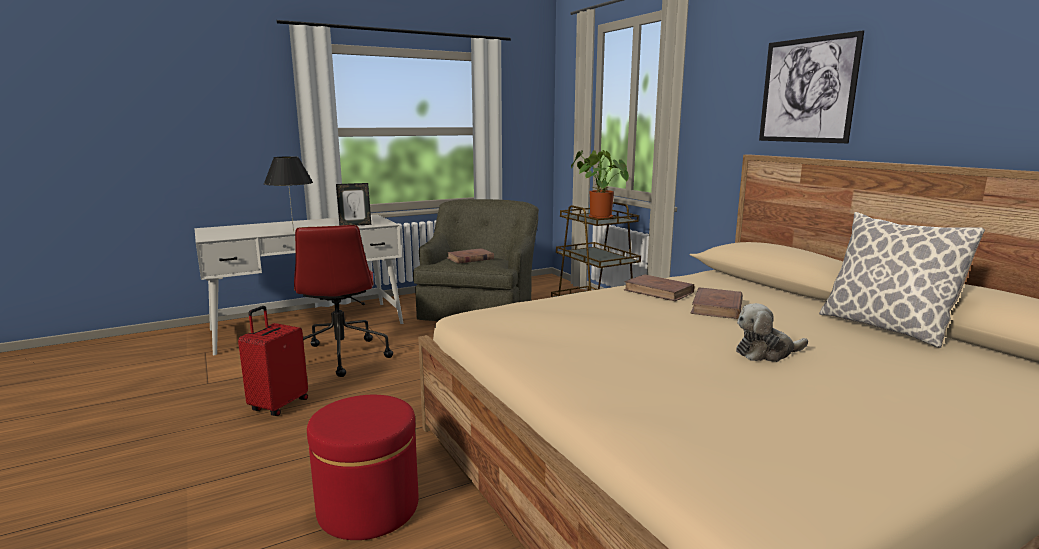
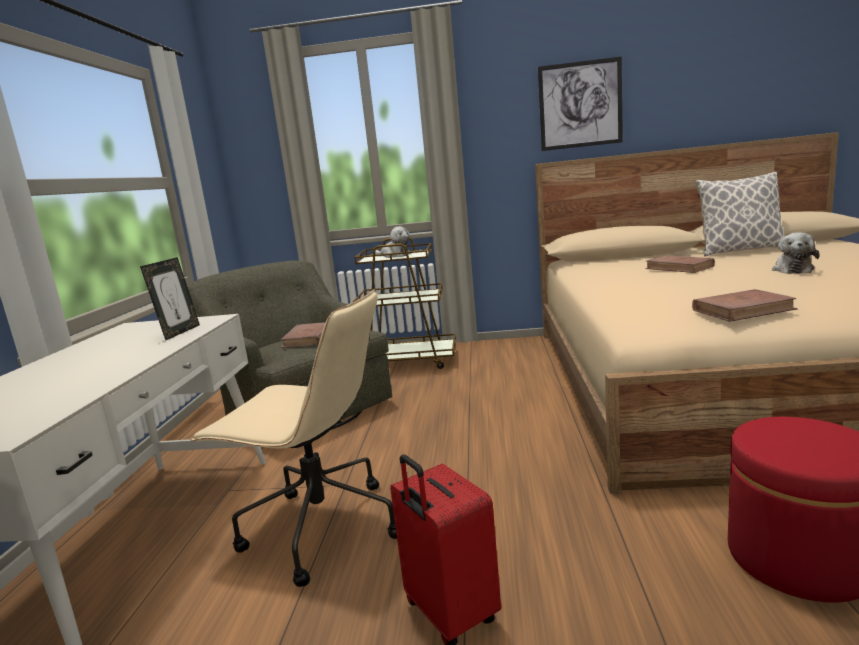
camera: 55 degrees left, 0 degrees up
(293, 231) = (123, 367): black table lamp -> none
(341, 356) = (319, 529): red office chair -> beige office chair
(597, 218) = (394, 255): potted plant -> plush toy
(659, 291) = (618, 275): brown book -> brown book (743, 310)

